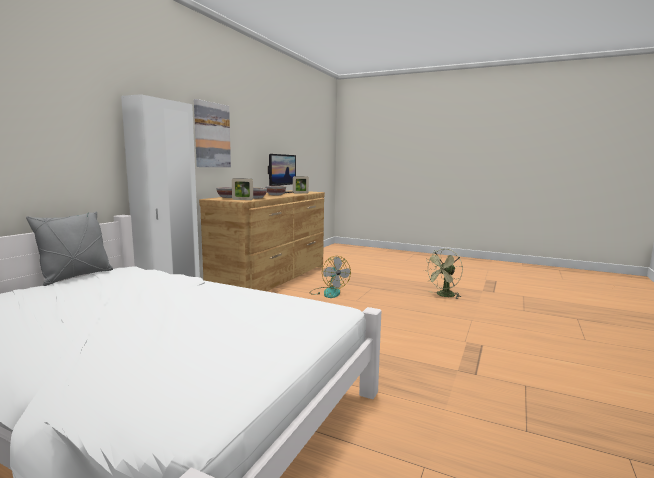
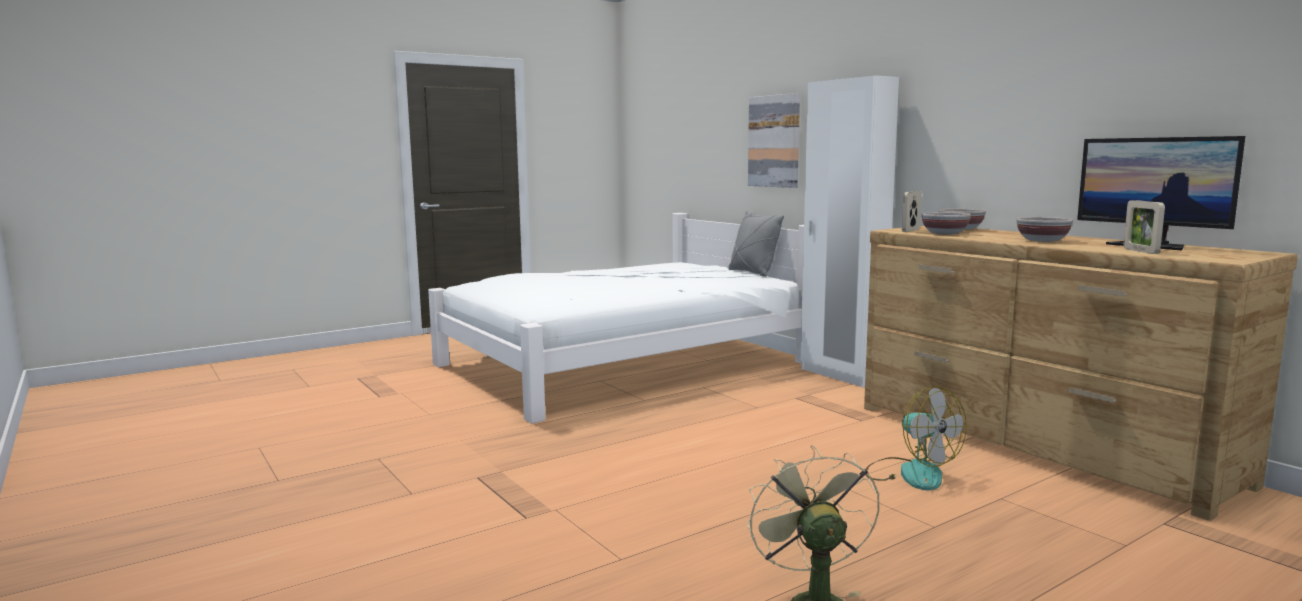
camera: 120 degrees right, 0 degrees up
(212, 135) = (977, 111): picture -> picture (774, 141)
(328, 292) = (910, 473): fan -> fan turned 120 degrees counterclockwise

